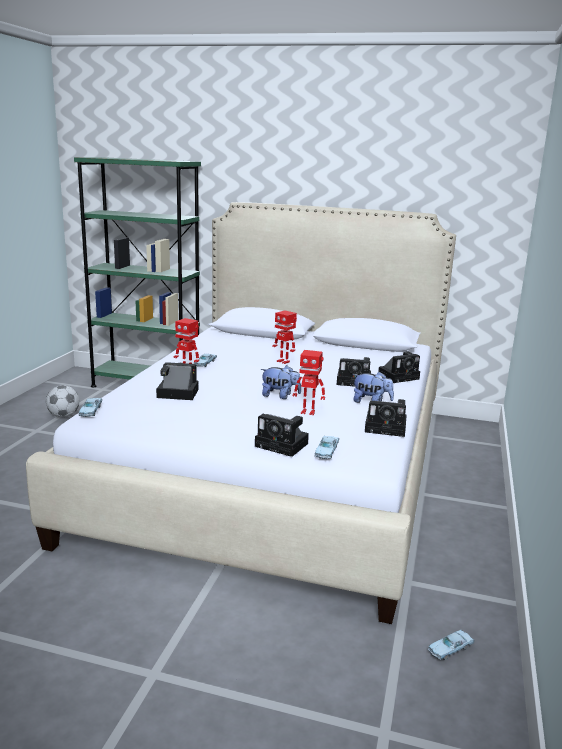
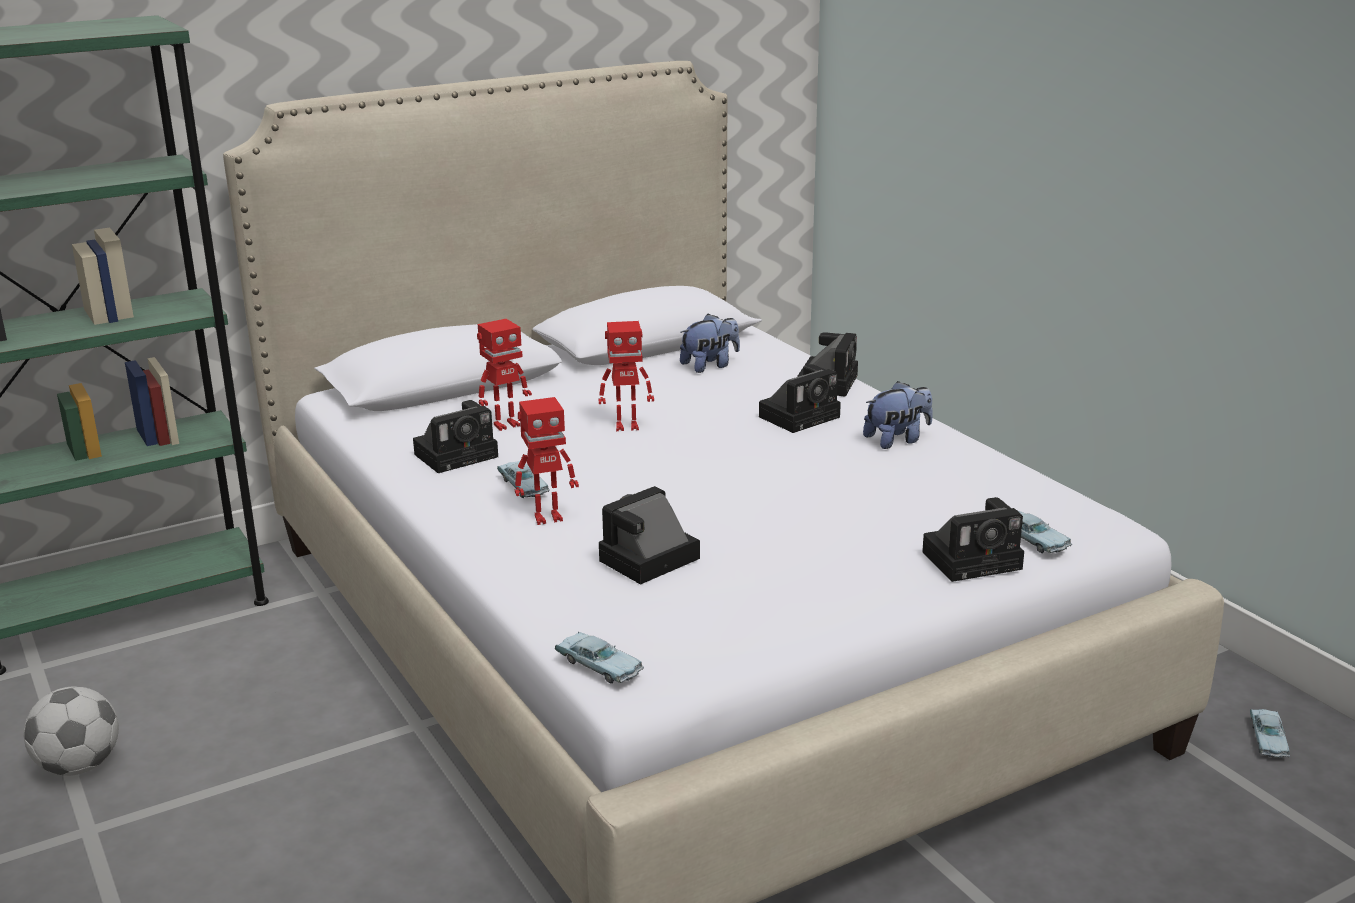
camera: 45 degrees left, 5 degrees up
(280, 396) = (773, 488): plush toy -> plush toy (710, 365)
(308, 412) = (871, 494): toy robot -> toy robot (505, 425)
(387, 428) = (1002, 469): camera -> camera (459, 454)

